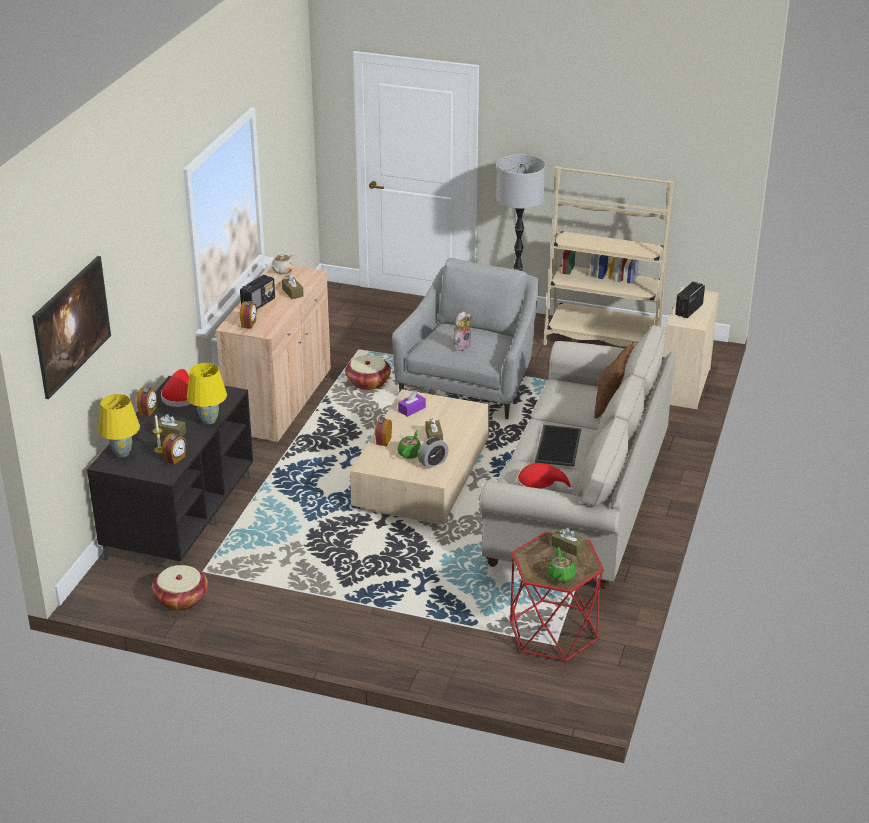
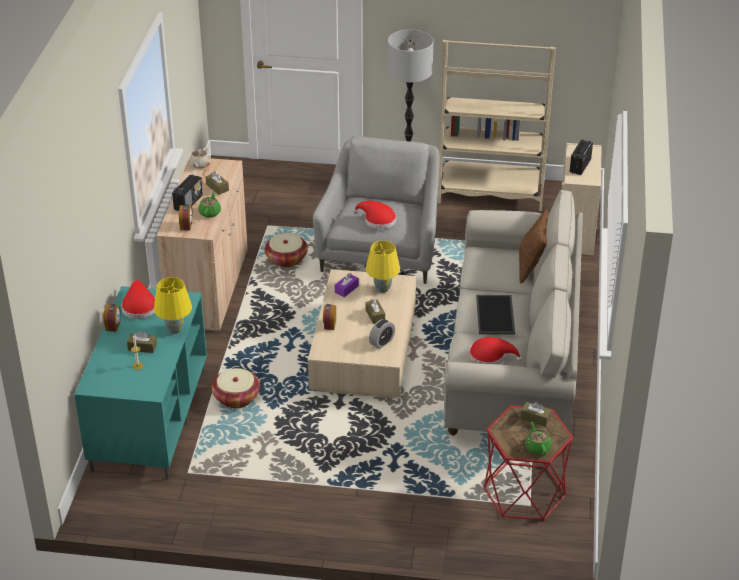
camera: 10 degrees left, 5 degrees up
(75, 346) = (59, 284): picture -> none
(122, 453) = (103, 373): yellow table lamp -> yellow table lamp (382, 289)
(175, 459) = (156, 373): alarm clock -> none
(179, 517) = (149, 419): black tv stand -> turquoise tv stand
(181, 599) = (175, 503): basket -> basket (236, 397)
(410, 453) = (358, 335): green teapot -> green teapot (210, 212)
(461, 346) = (377, 220): plush toy -> red hat

